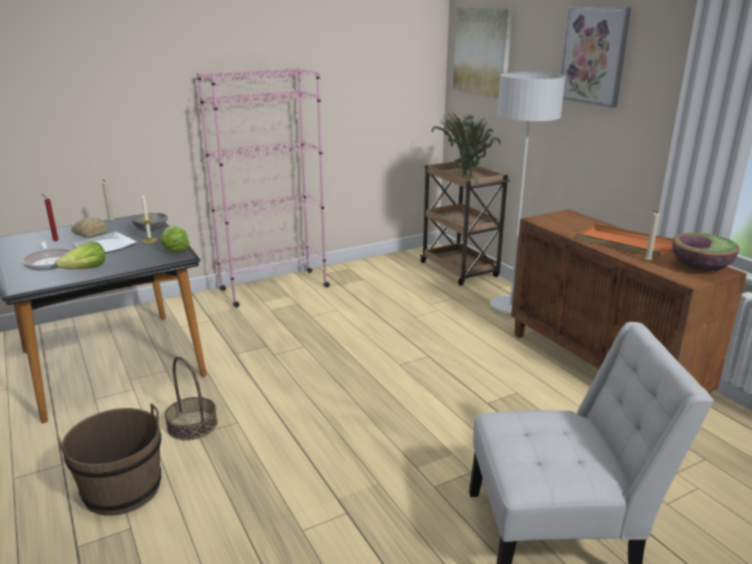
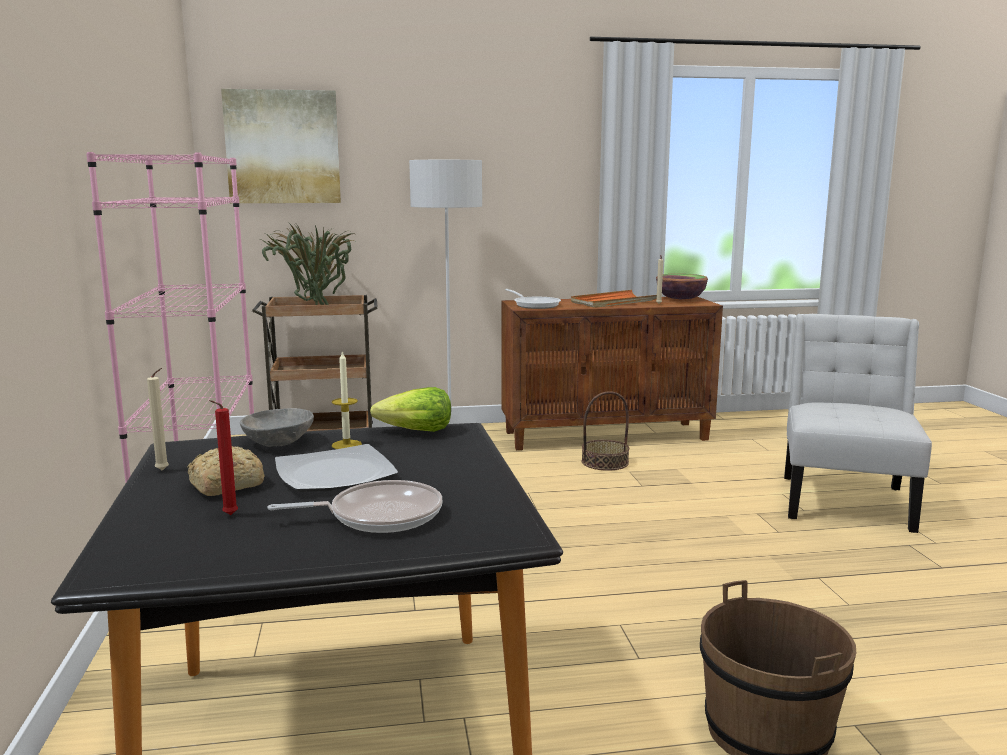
camera: 70 degrees left, 10 degrees down
(85, 269) = (460, 486): lettuce -> none
(192, 425) = (612, 661): basket -> basket (605, 462)
(559, 221) = (534, 305): none -> frying pan
(594, 56) = (476, 140): picture -> none

